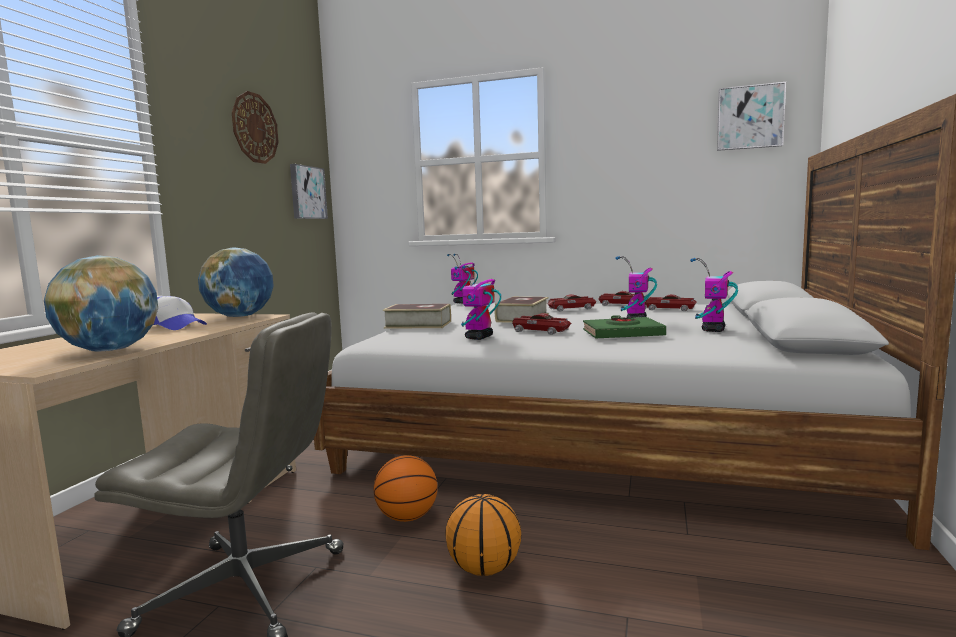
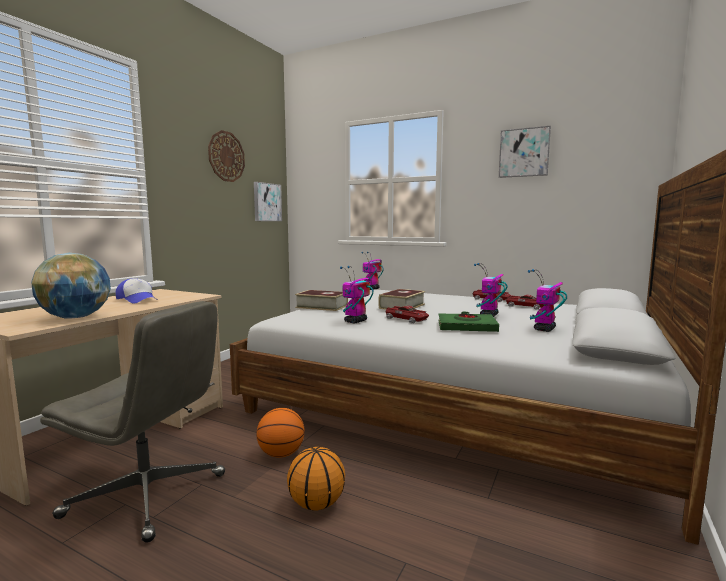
camera: 10 degrees right, 0 degrees up
(240, 317) = (187, 295): globe -> none
(571, 309) = (446, 301): toy car -> none
(750, 117) = (609, 150): picture -> picture (524, 152)

